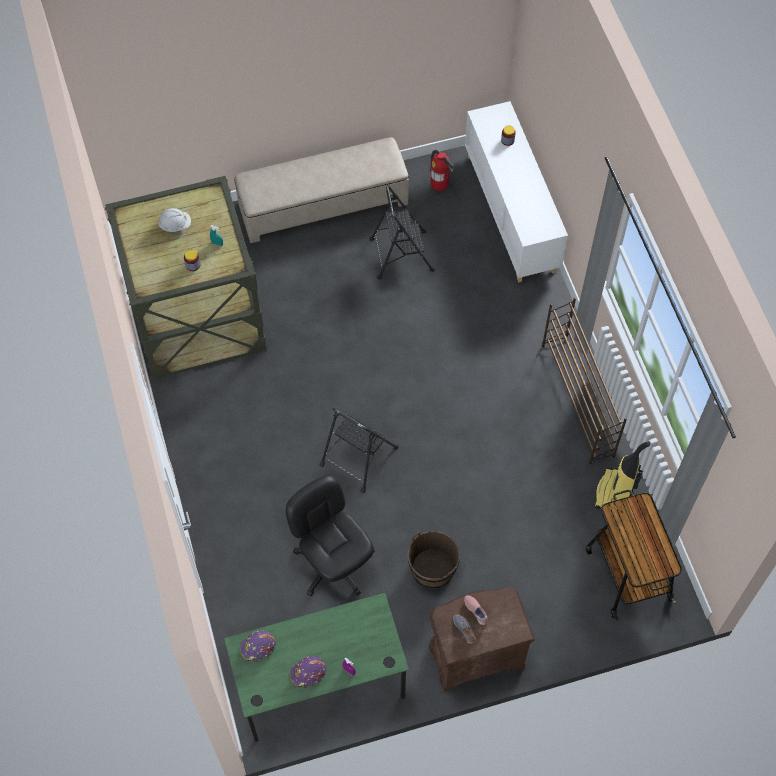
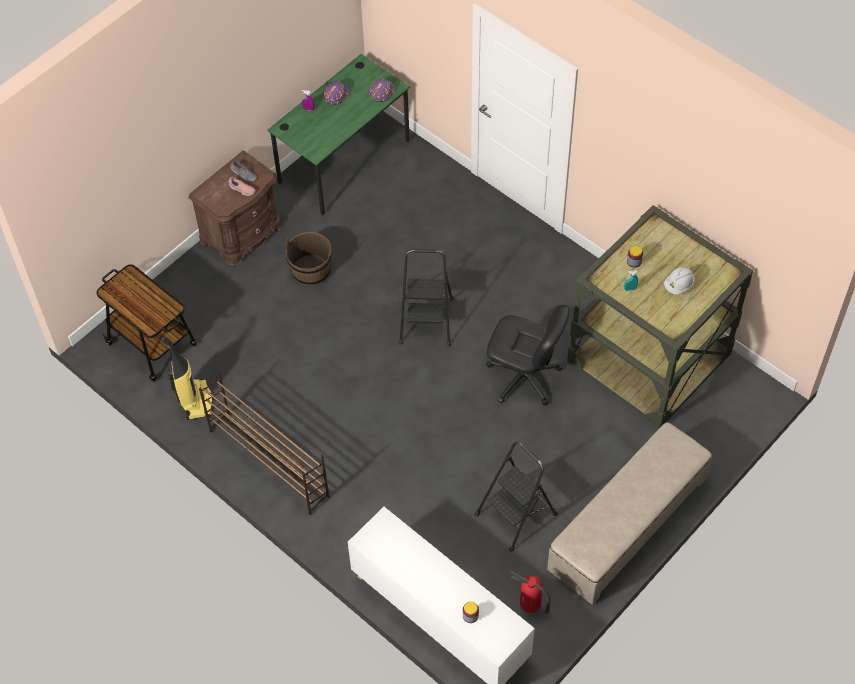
camera: 150 degrees right, 5 degrees down
(334, 562) = (390, 237): black office chair -> black office chair (524, 377)

